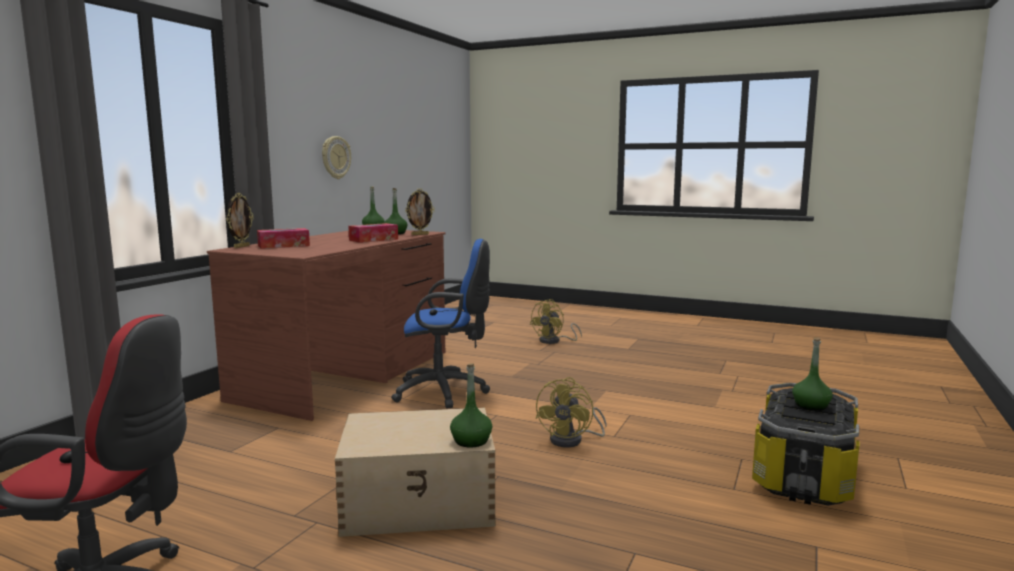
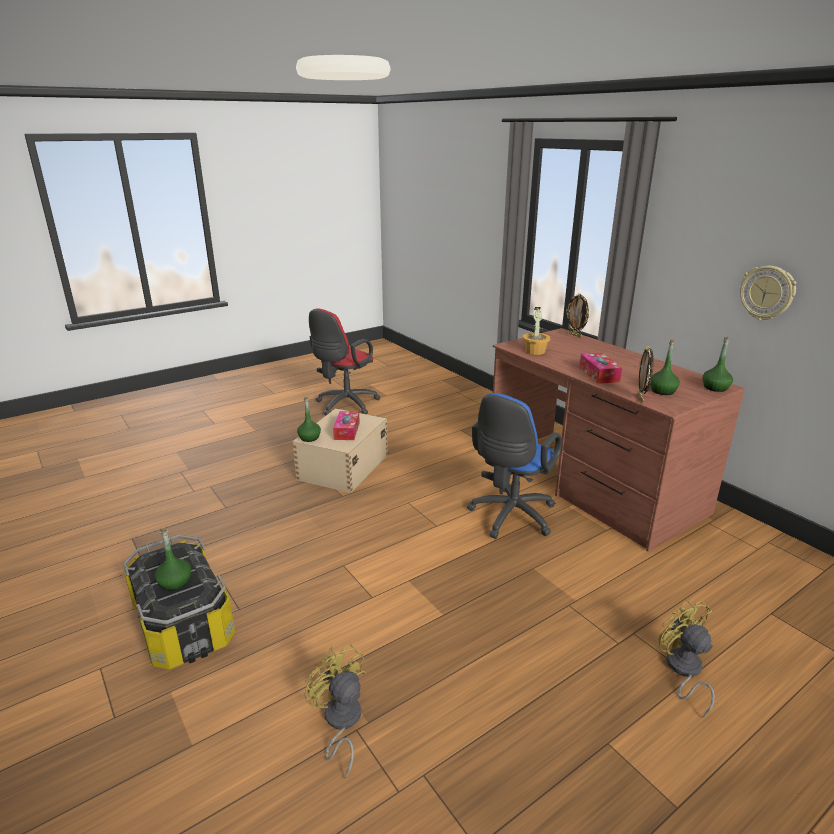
camera: 120 degrees right, 15 degrees up
(283, 245) = (573, 345): tissue box -> tissue box (347, 431)
(318, 250) = (535, 351): none -> potted plant
(572, 440) = (357, 542): yellow fan -> yellow fan (340, 722)

